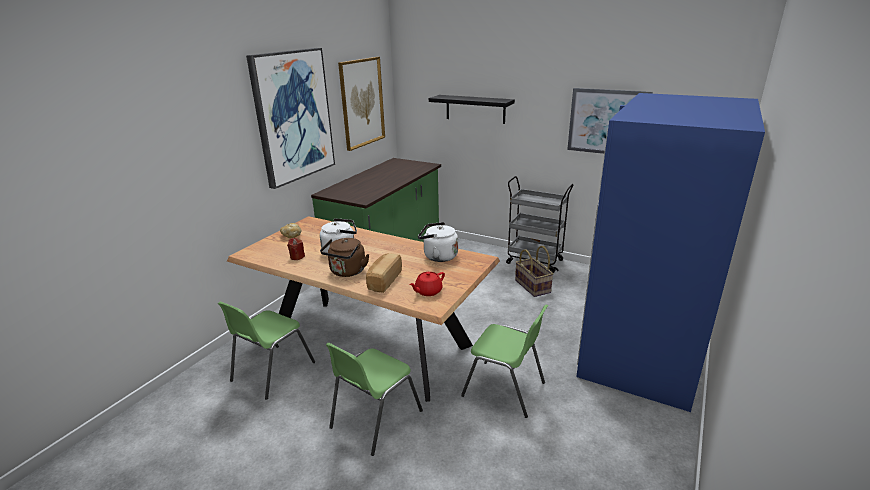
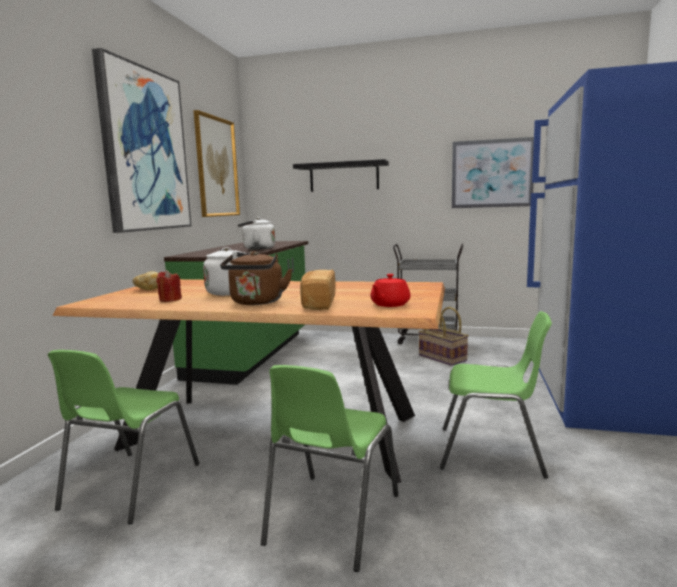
camera: 15 degrees left, 15 degrees down
(438, 256) = (369, 286): white kettle -> white kettle (257, 248)

